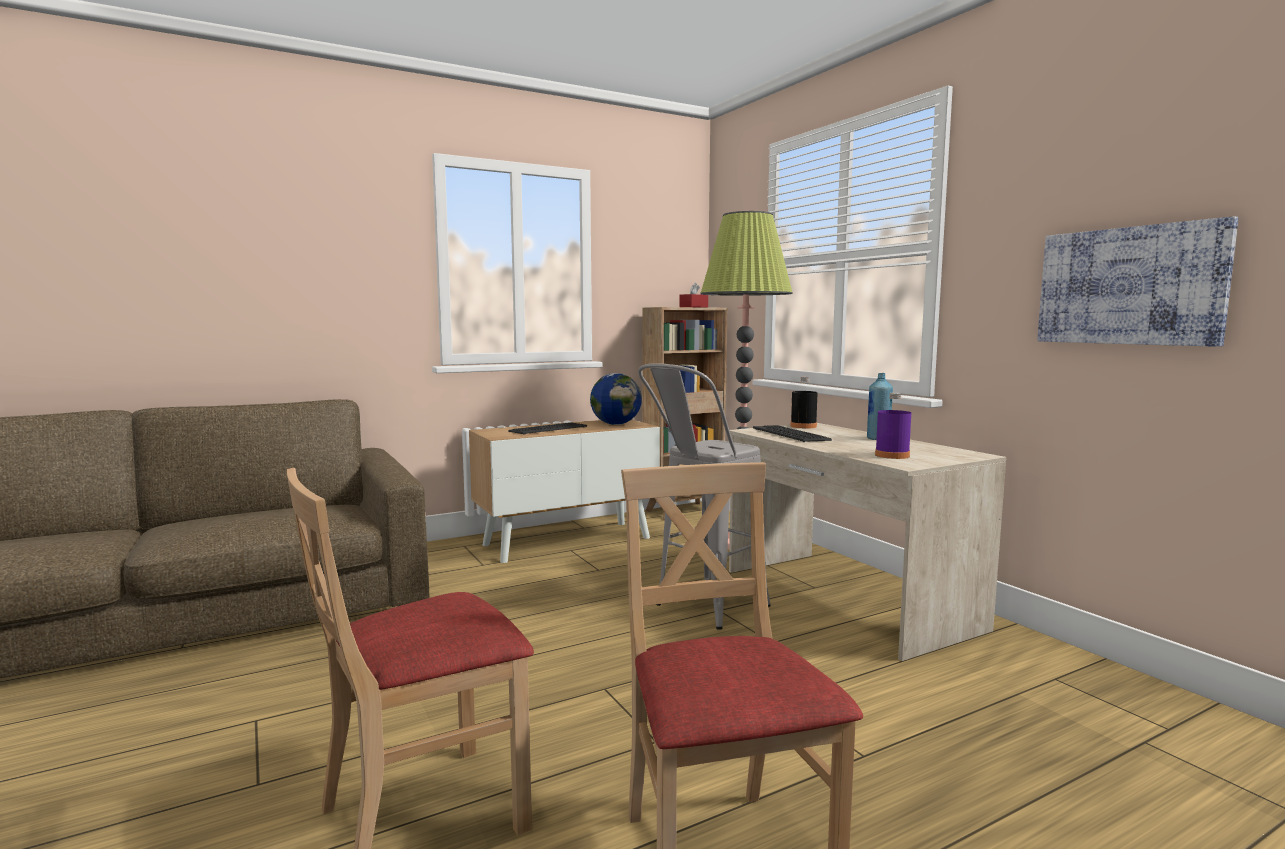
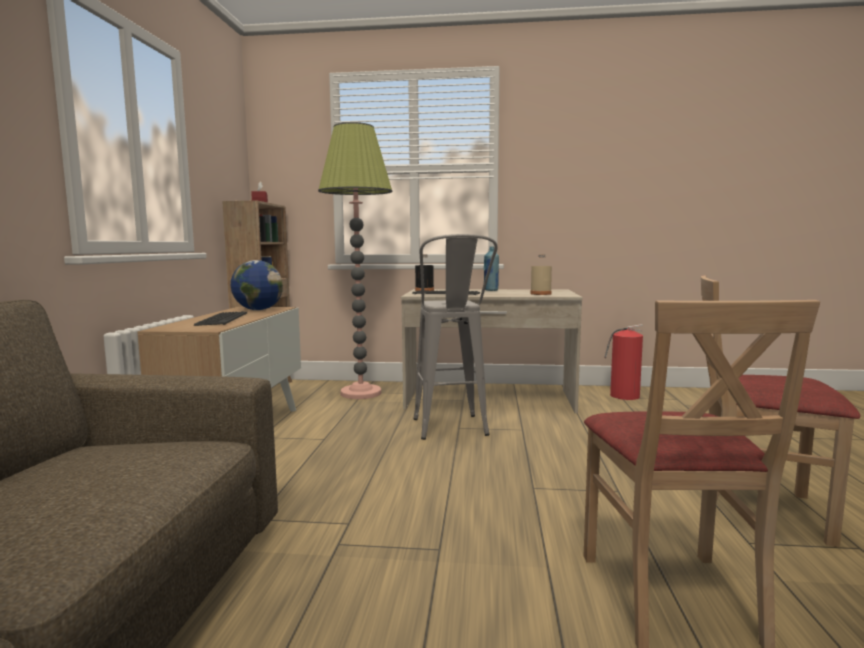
camera: 55 degrees left, 0 degrees up
(892, 455) = (540, 294): purple bottle -> beige bottle
(1069, 677) = (623, 395): none -> fire extinguisher
(1129, 286) = (613, 195): picture -> none

